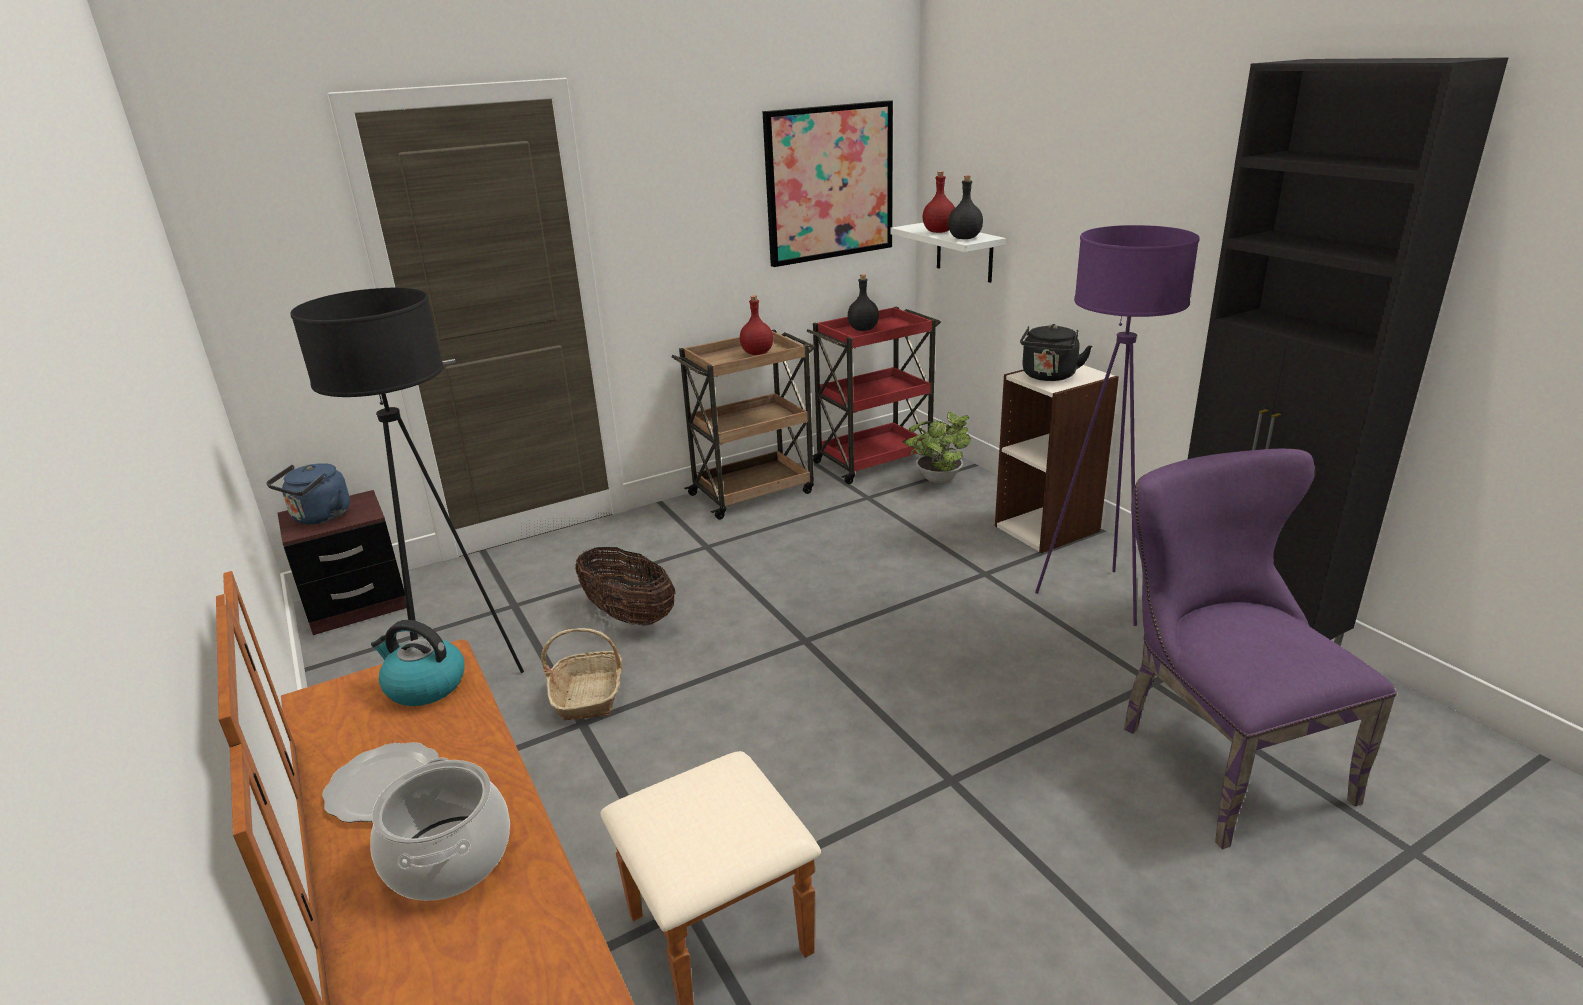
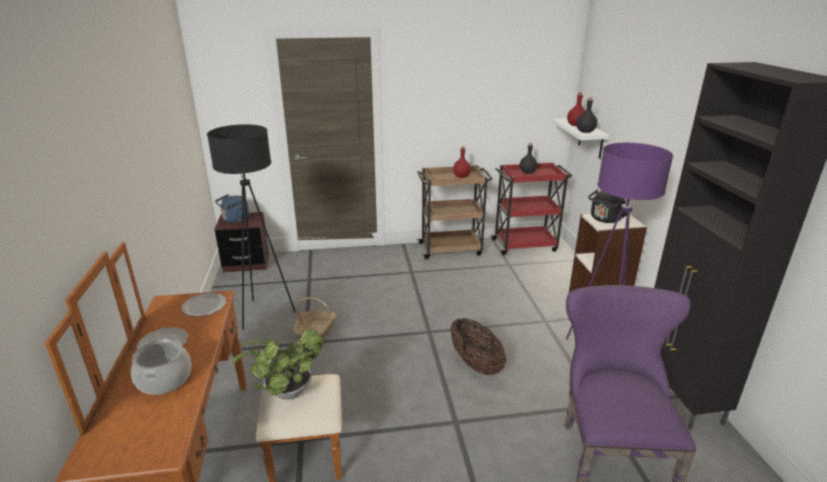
camera: 20 degrees right, 0 degrees up
(424, 686) = (204, 307): kettle -> plate
(629, 616) = (355, 297): basket -> basket (475, 364)
(829, 183) = (520, 90): picture -> none
(936, 480) = (552, 263): potted plant -> potted plant (285, 392)

